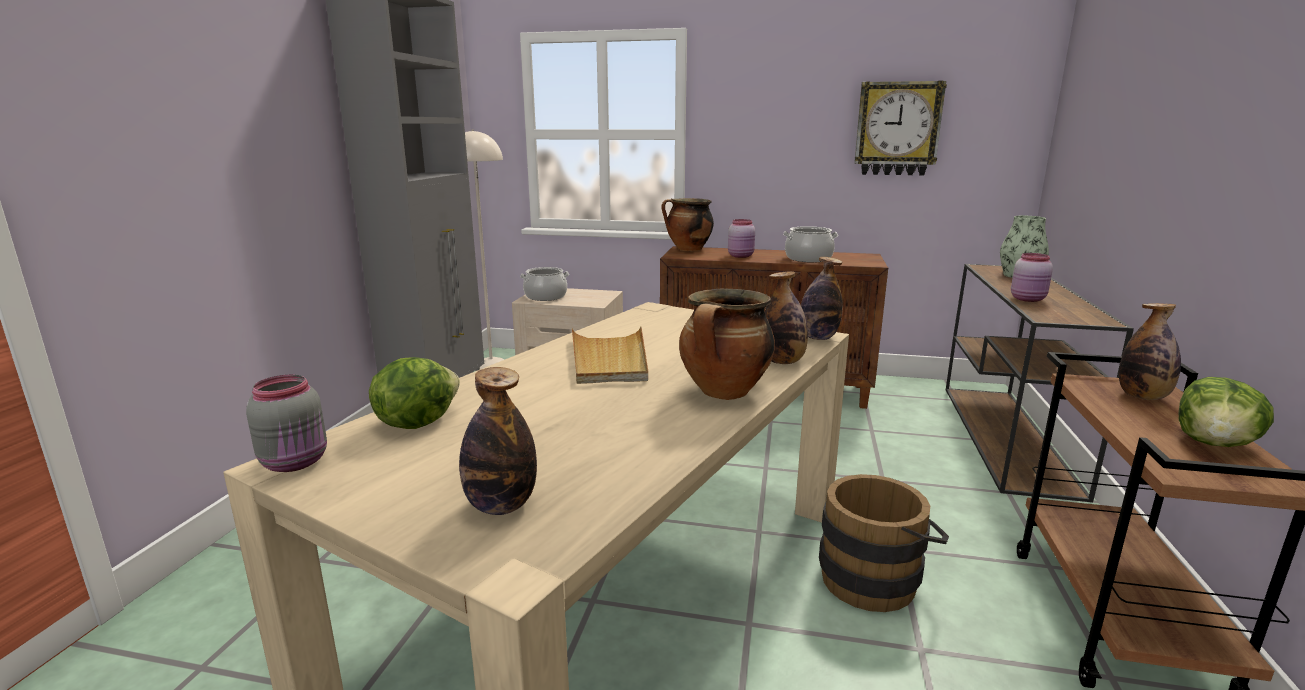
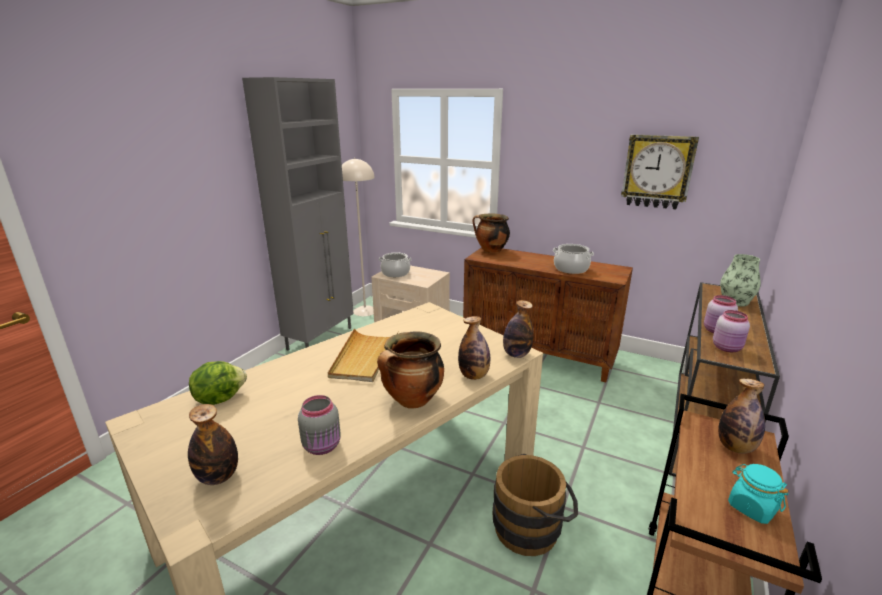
camera: 15 degrees right, 5 degrees up
(296, 462) = (141, 421): grey jar -> grey jar (323, 446)
(741, 256) = (523, 261): pink jar -> pink jar (727, 348)
(1214, 444) = (751, 507): lettuce -> turquoise jar

